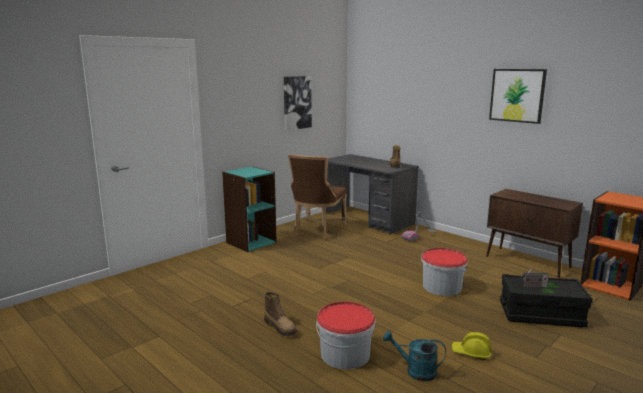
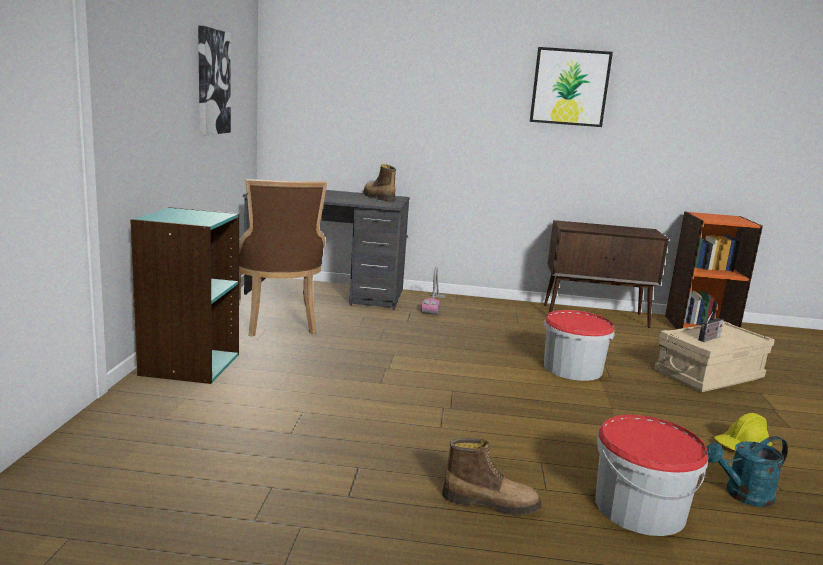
camera: 40 degrees left, 0 degrees up
(541, 314) = (709, 375): black storage box -> beige storage box

